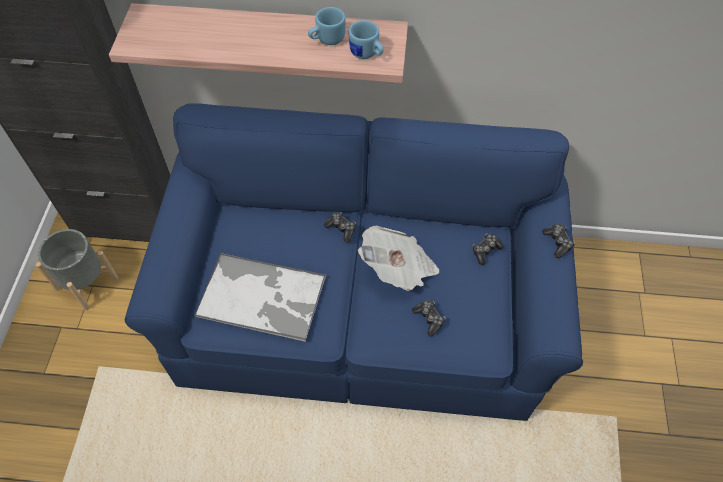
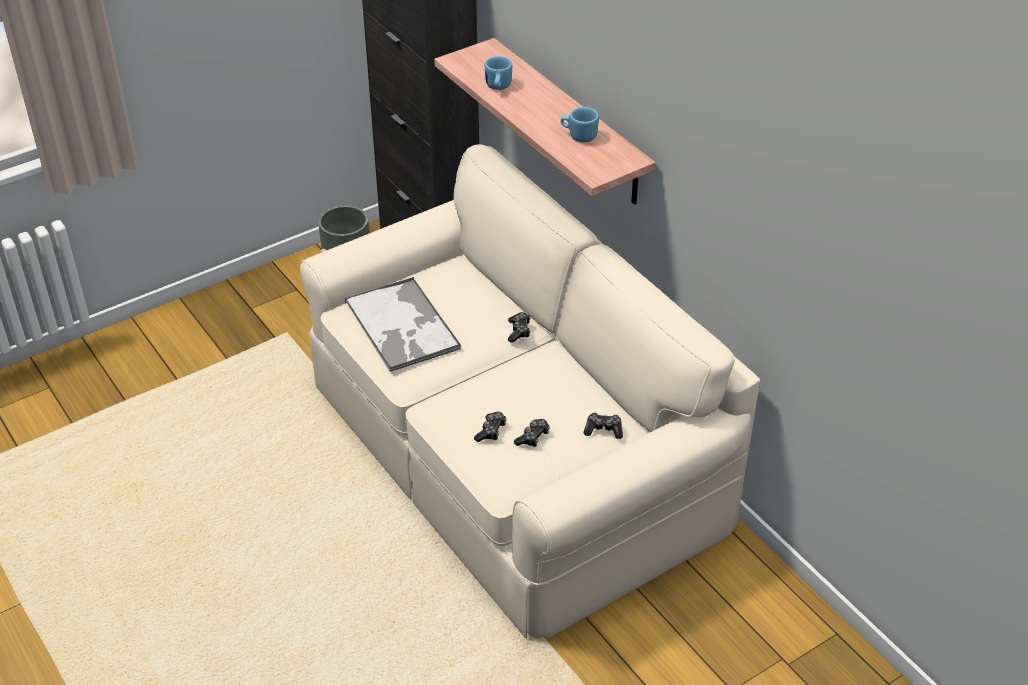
camera: 50 degrees right, 15 degrees down
(362, 308) = (515, 455): blue sofa -> beige sofa
(367, 54) = (590, 161): blue mug -> blue mug (497, 87)
(398, 269) = (519, 386): newspaper -> none
(557, 242) = (649, 452): game controller -> game controller (533, 437)

